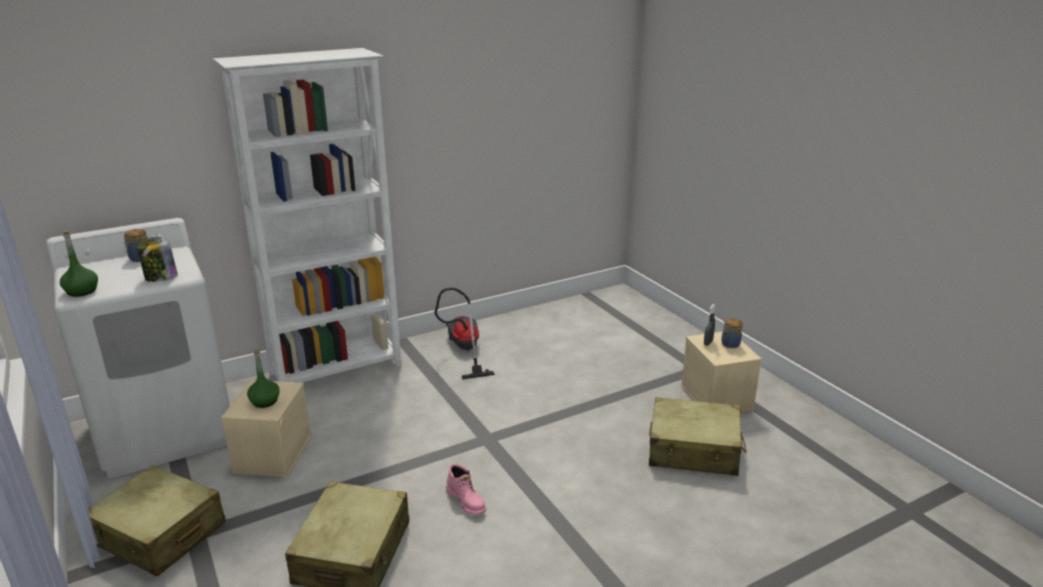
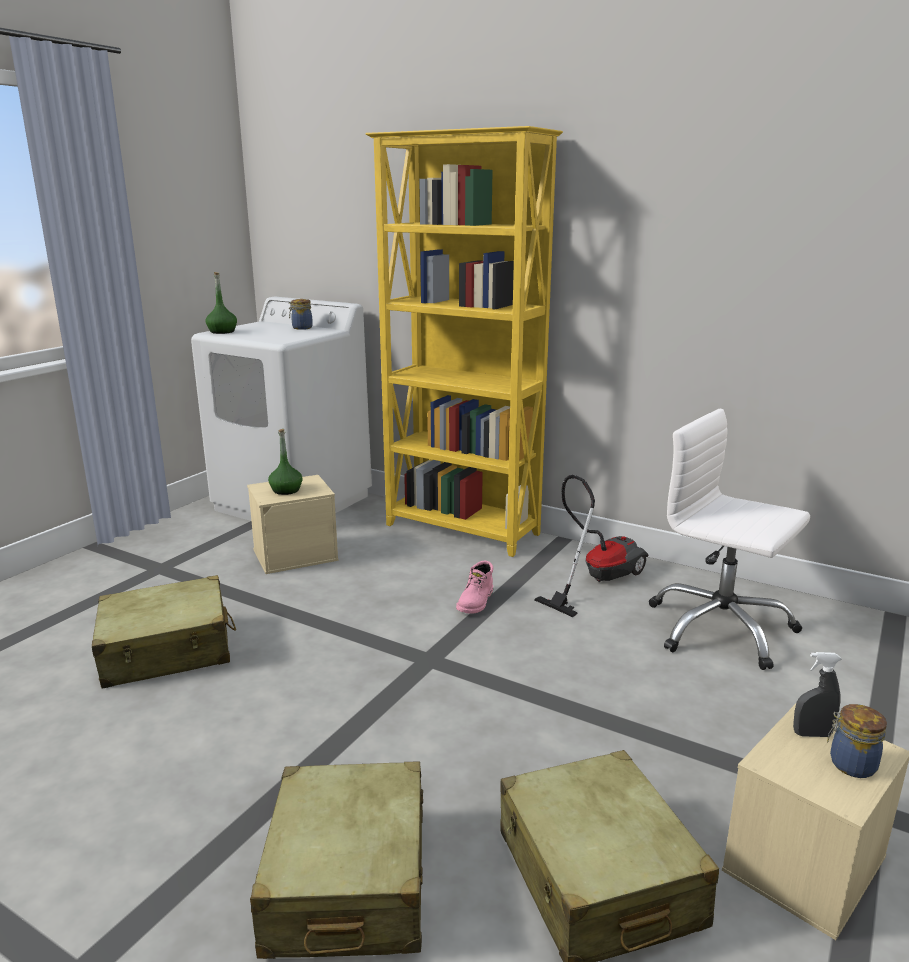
camera: 60 degrees right, 5 degrees down
(159, 534) = (154, 555): beige suitcase -> beige suitcase (348, 882)
(160, 278) = (269, 338): jar -> none
(338, 370) = (462, 530): white bookcase -> yellow bookcase
(467, 501) = (295, 688): pink boot -> pink boot (476, 602)
(551, 339) = (720, 628): none -> white office chair

